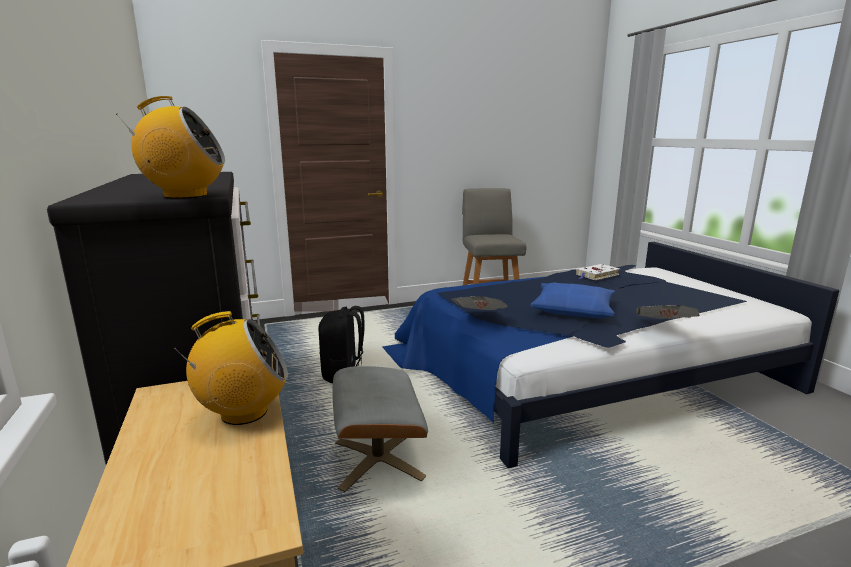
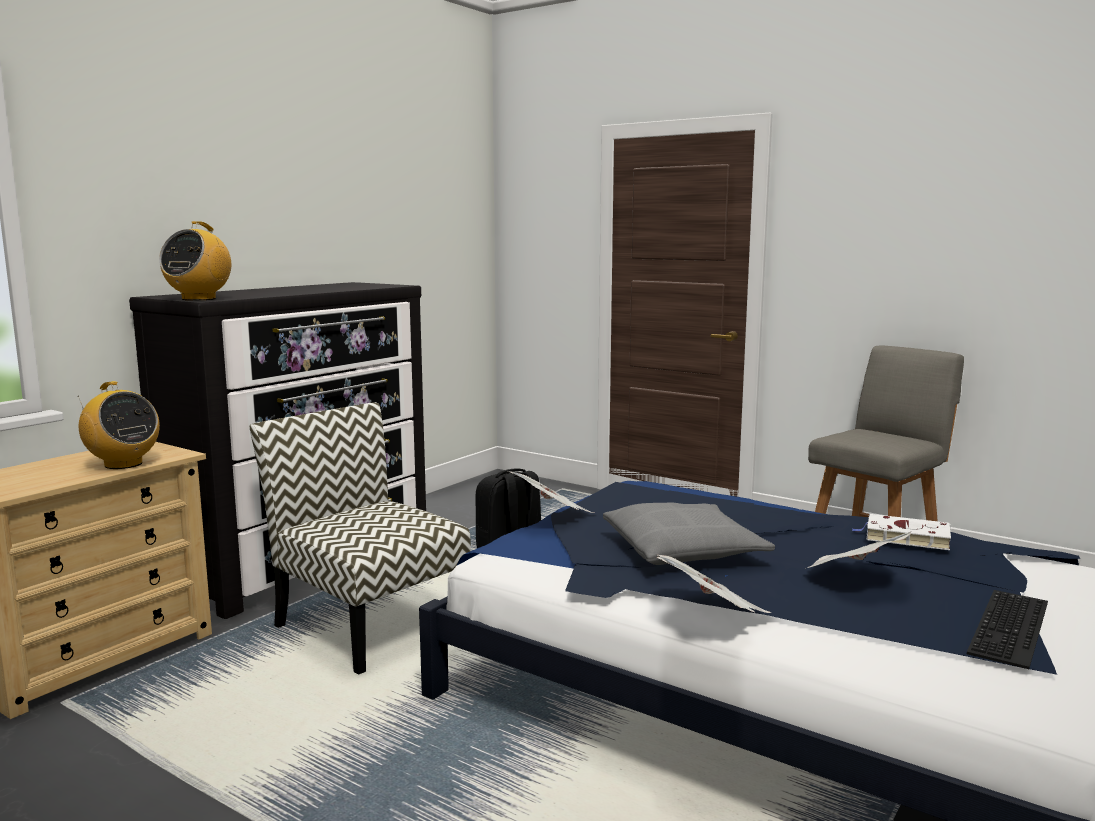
camera: 55 degrees right, 5 degrees down
(185, 196) = (199, 299): radio -> radio turned 60 degrees clockwise
(377, 459) = (368, 626): grey ottoman -> chair
(573, 309) = (684, 550): blue pillow -> grey pillow
(636, 295) = (853, 577): none -> newspaper
(702, 293) = (1013, 628): none -> keyboard

